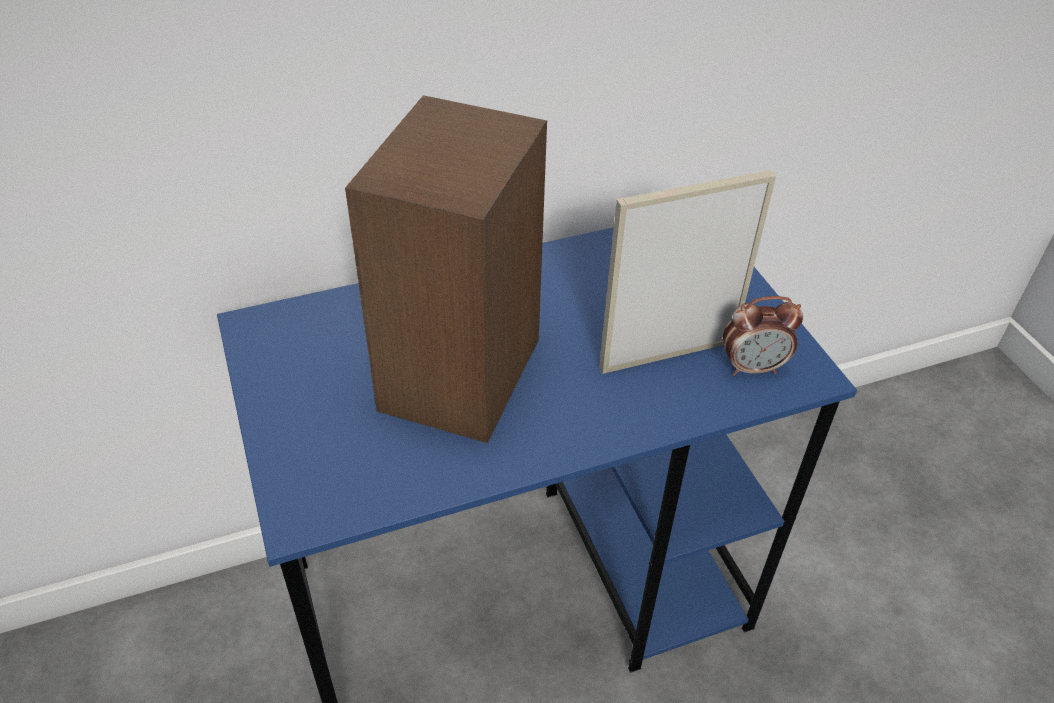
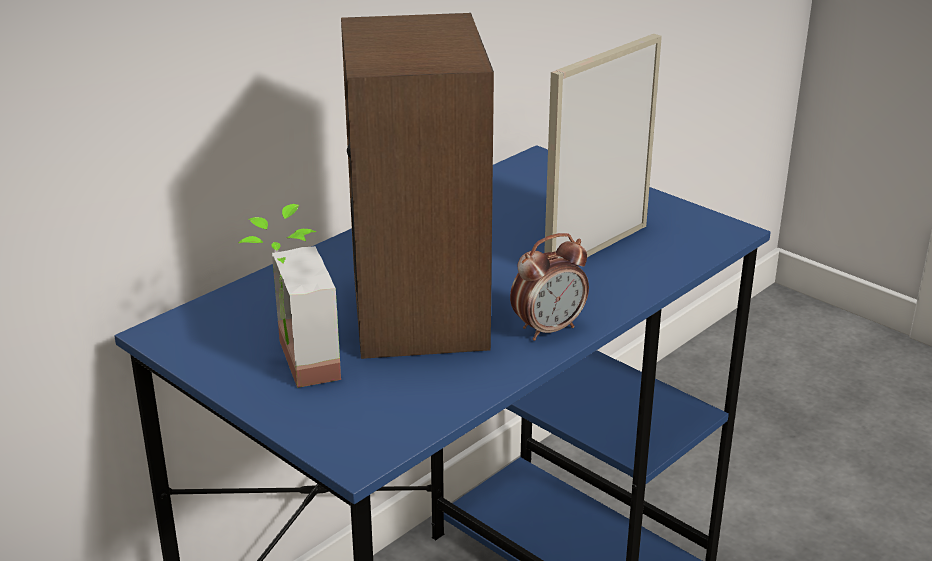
camera: 25 degrees left, 15 degrees down
(320, 395) = (291, 363): none -> potted plant
(753, 367) = (675, 238): alarm clock -> alarm clock (548, 329)

